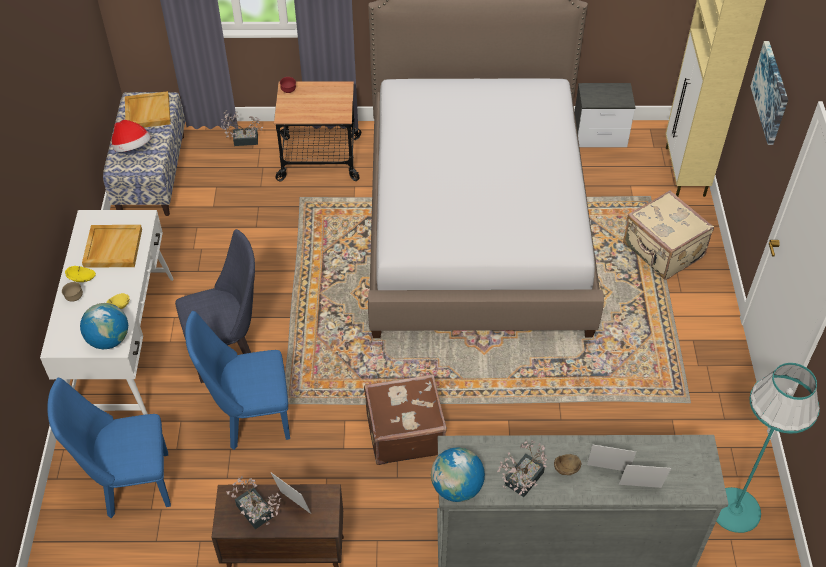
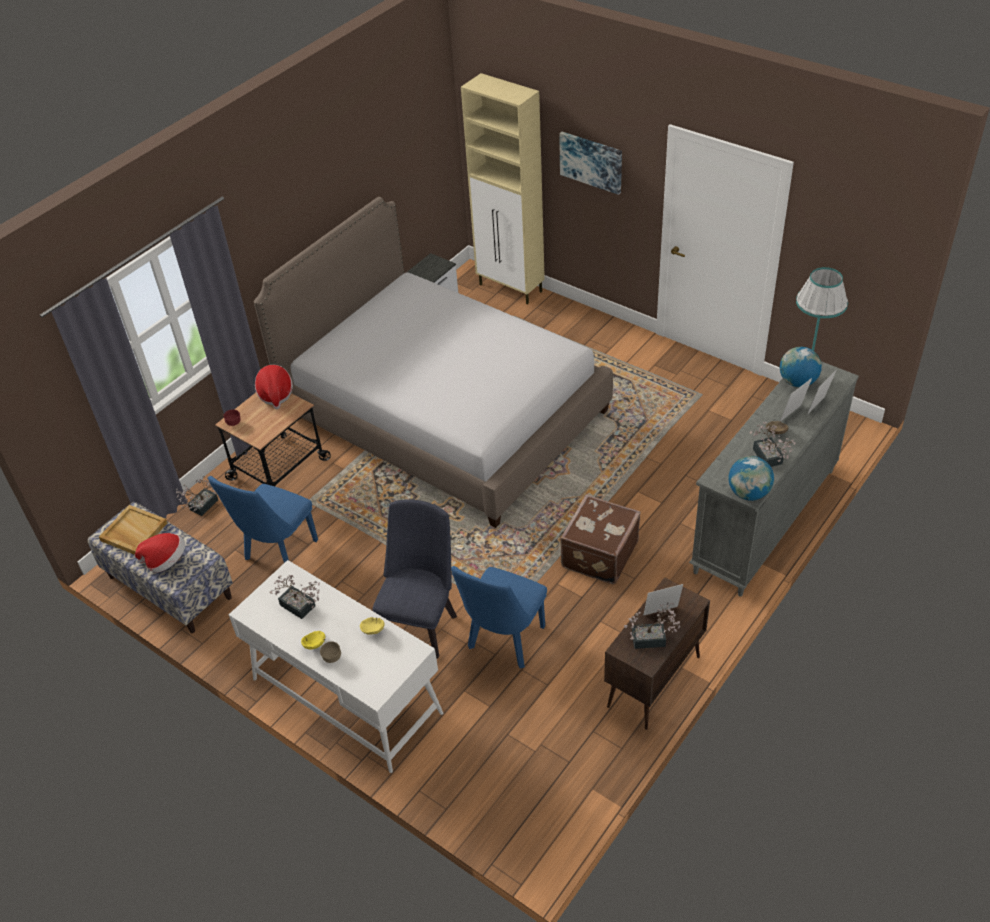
camera: 50 degrees left, 5 degrees down
(109, 339) = (403, 653): globe -> globe (797, 382)
(112, 247) = (300, 608): beige tray -> potted plant
(130, 485) = (499, 755): blue chair -> blue chair (278, 554)
(342, 94) = (275, 394): none -> hat
(662, 251) = (567, 337): beige suitcase -> none

